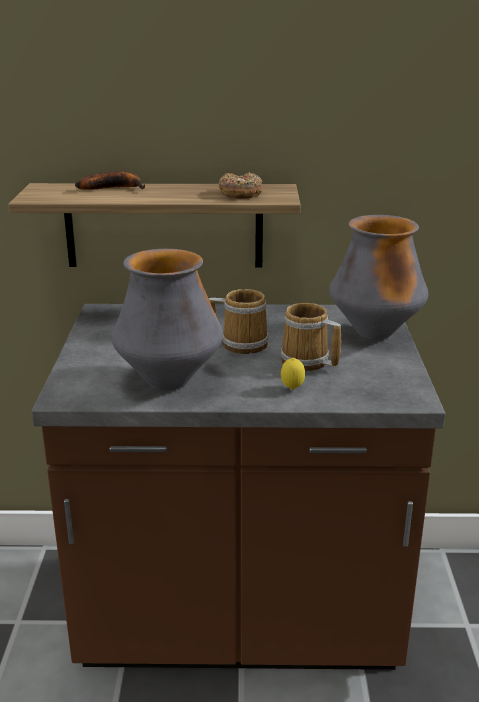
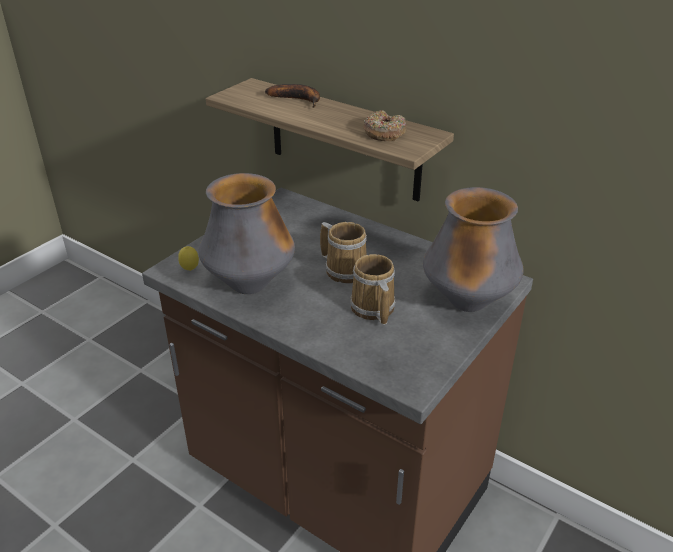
camera: 35 degrees right, 10 degrees up
(292, 389) = (328, 331): lemon -> lemon (190, 270)

